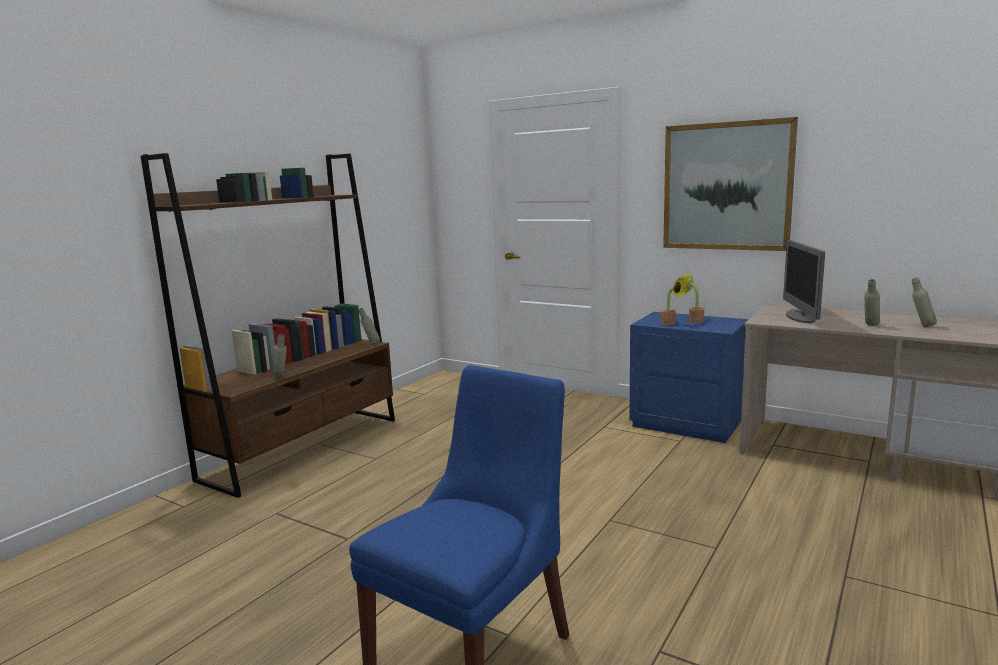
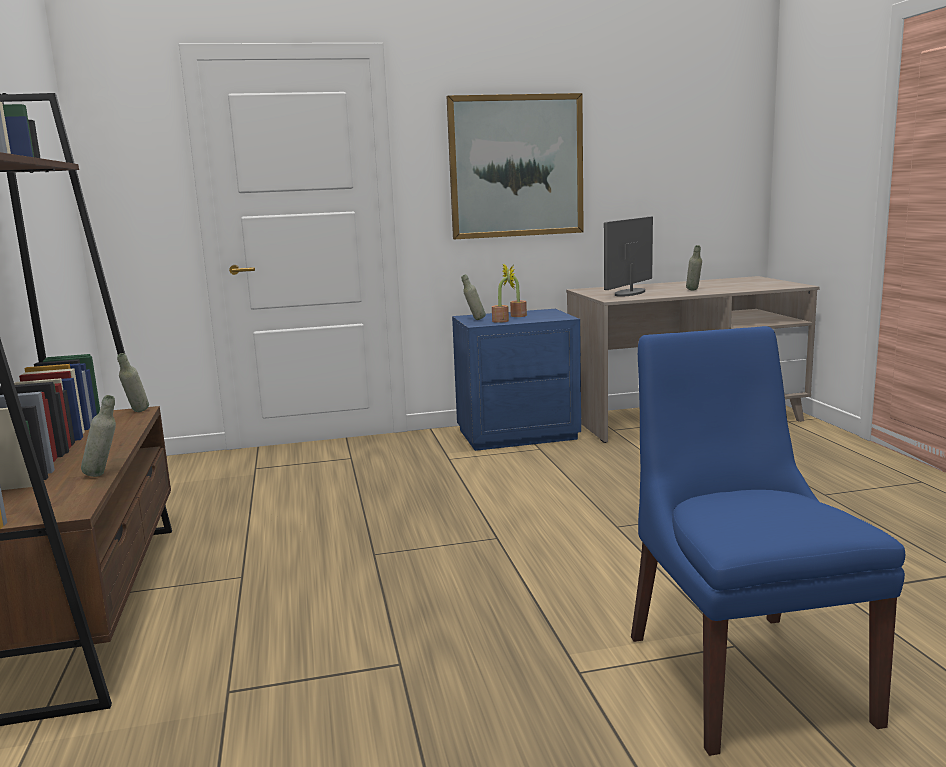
camera: 45 degrees left, 0 degrees up
(800, 317) = (629, 293): monitor -> monitor turned 75 degrees clockwise
(921, 326) = (723, 286): grey bottle -> grey bottle (474, 320)

